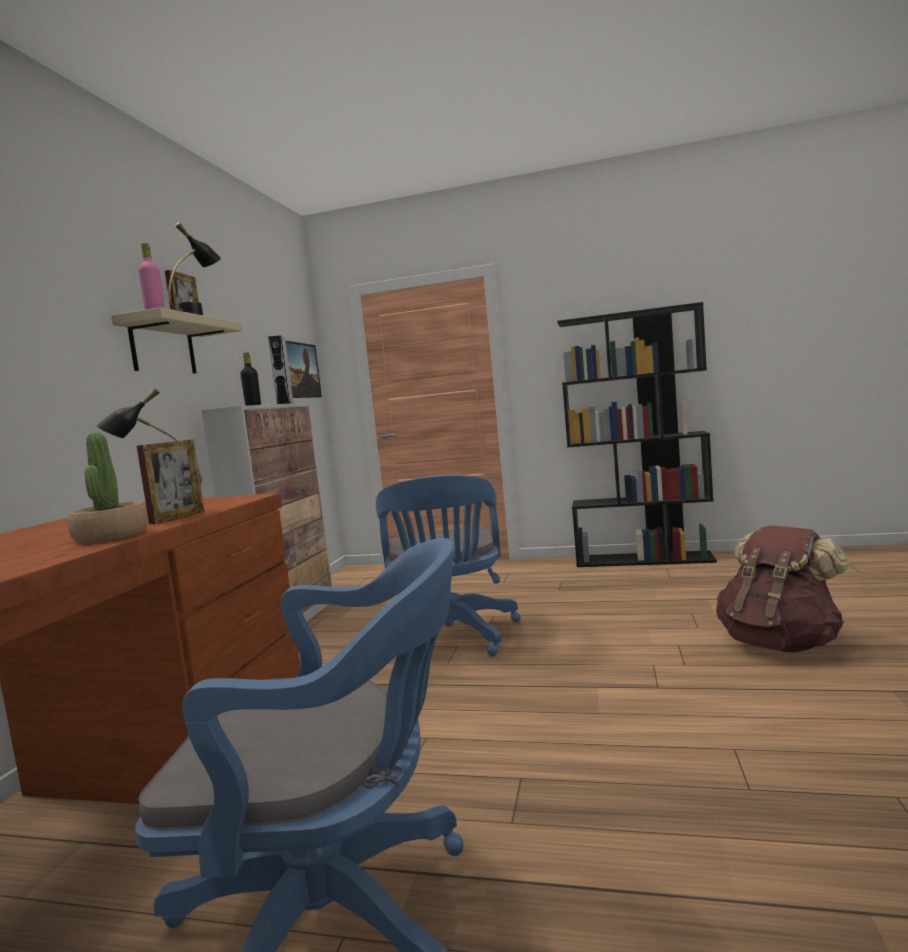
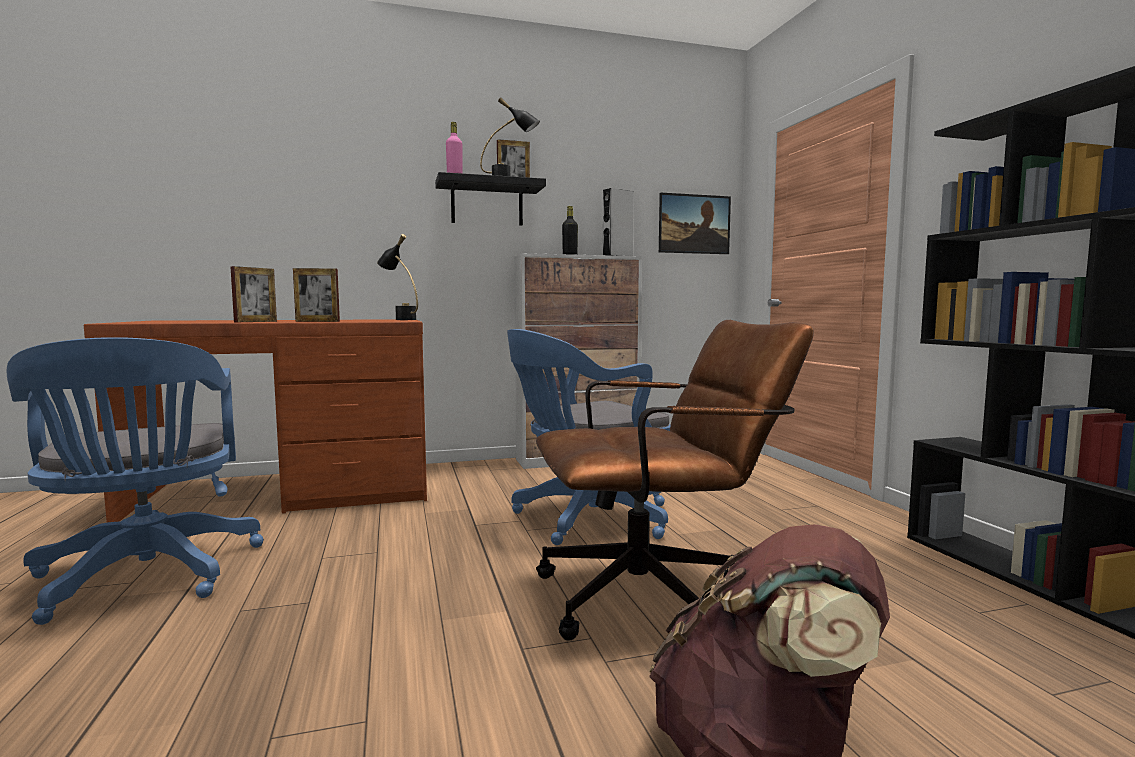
camera: 60 degrees right, 0 degrees up
(111, 536) = (256, 321): potted plant -> picture frame
(163, 347) = (487, 204): beige shelf -> black shelf
(607, 637) = (658, 595): none -> brown office chair

